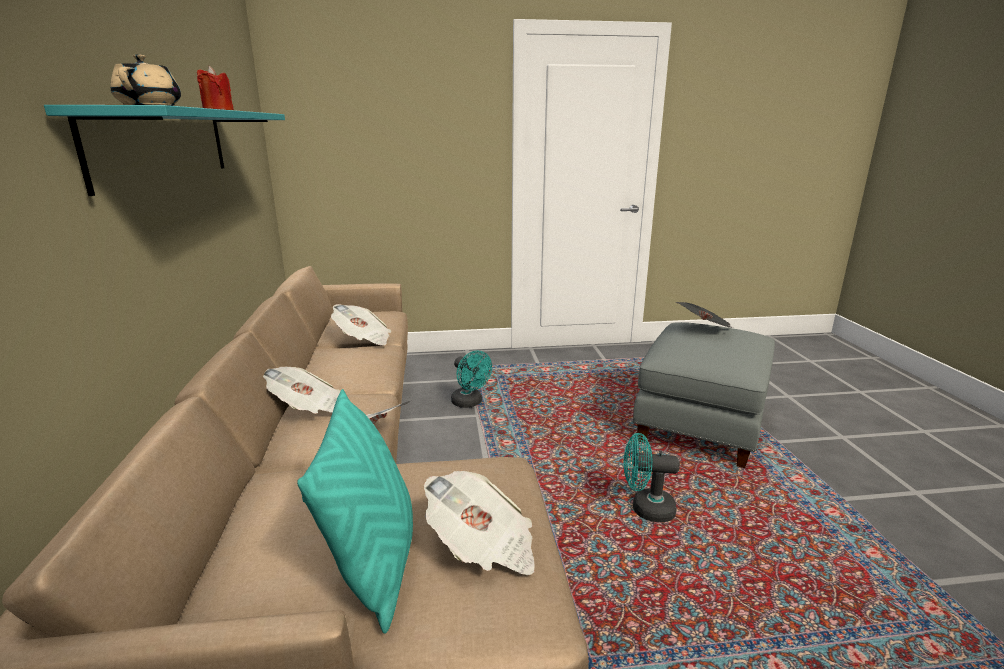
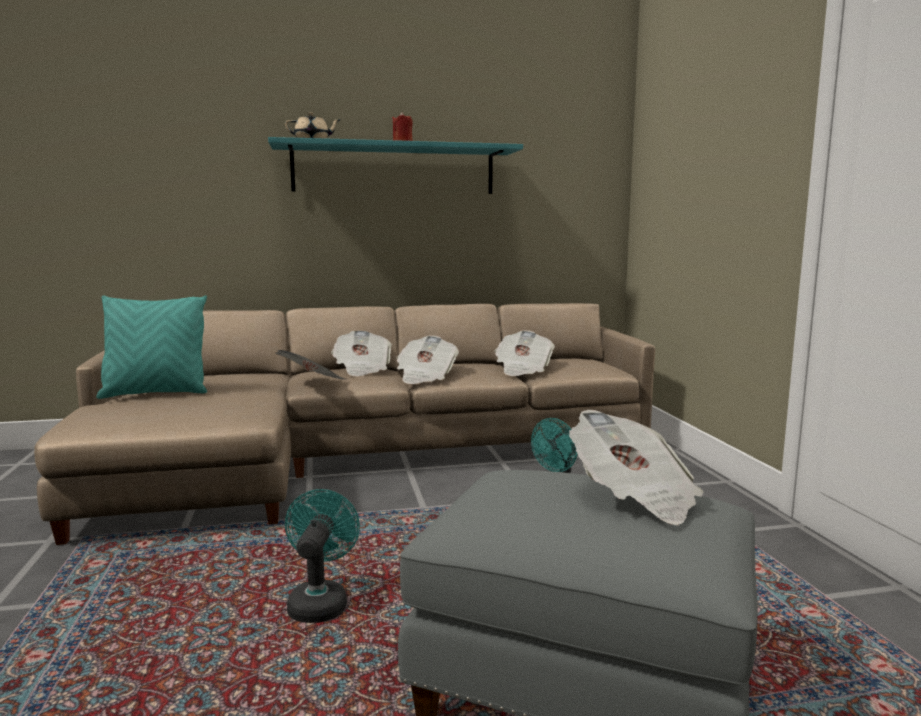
camera: 85 degrees right, 10 degrees down
(483, 547) = (148, 412): newspaper -> newspaper (425, 377)

